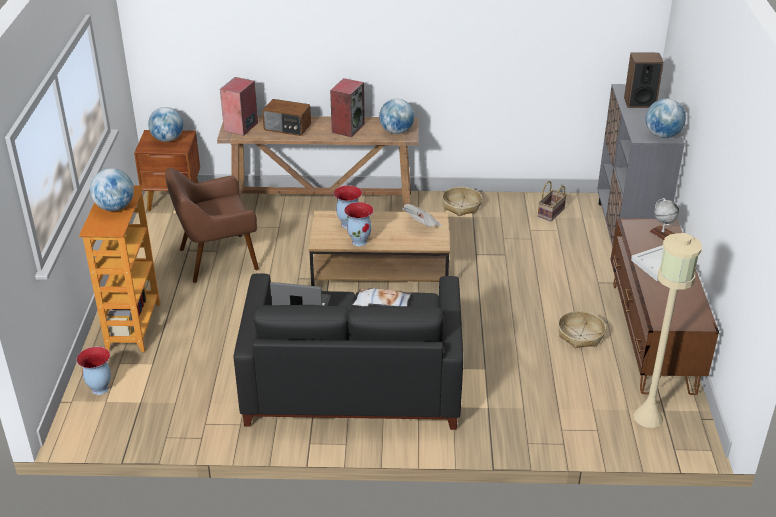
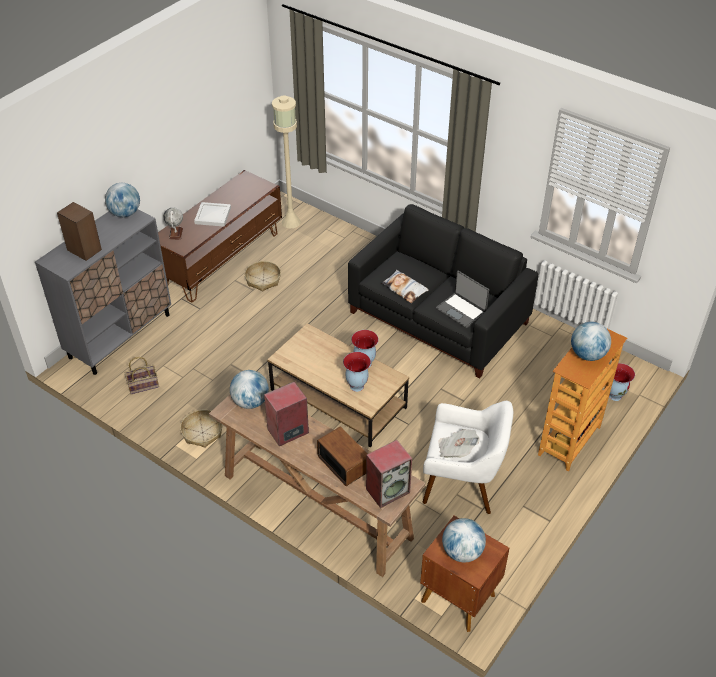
camera: 145 degrees left, 10 degrees up
(217, 259) = (462, 483): brown armchair -> white armchair
(422, 225) = (301, 356): newspaper -> newspaper (456, 450)

